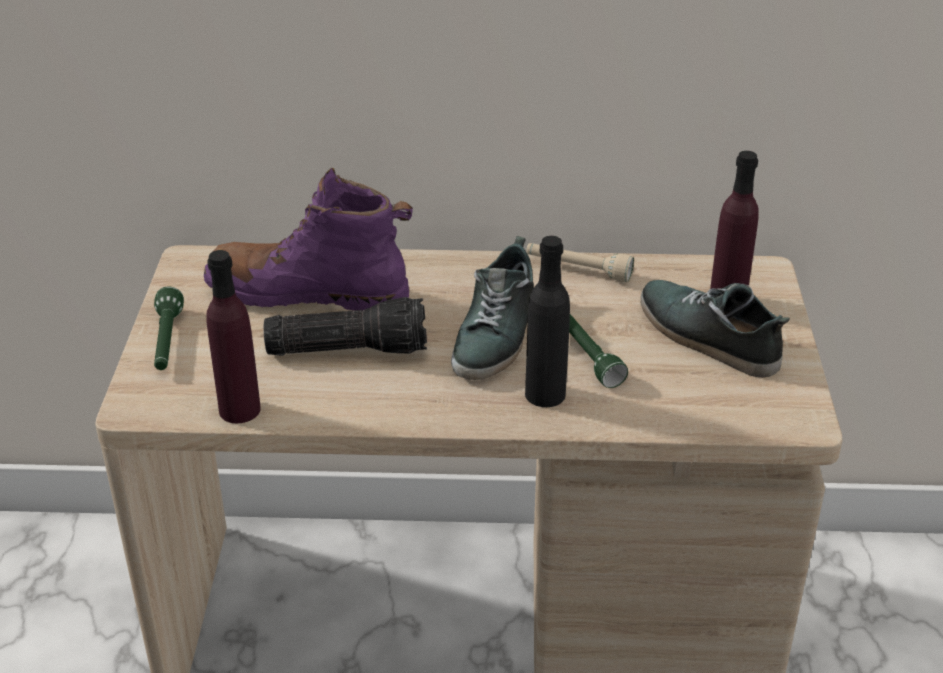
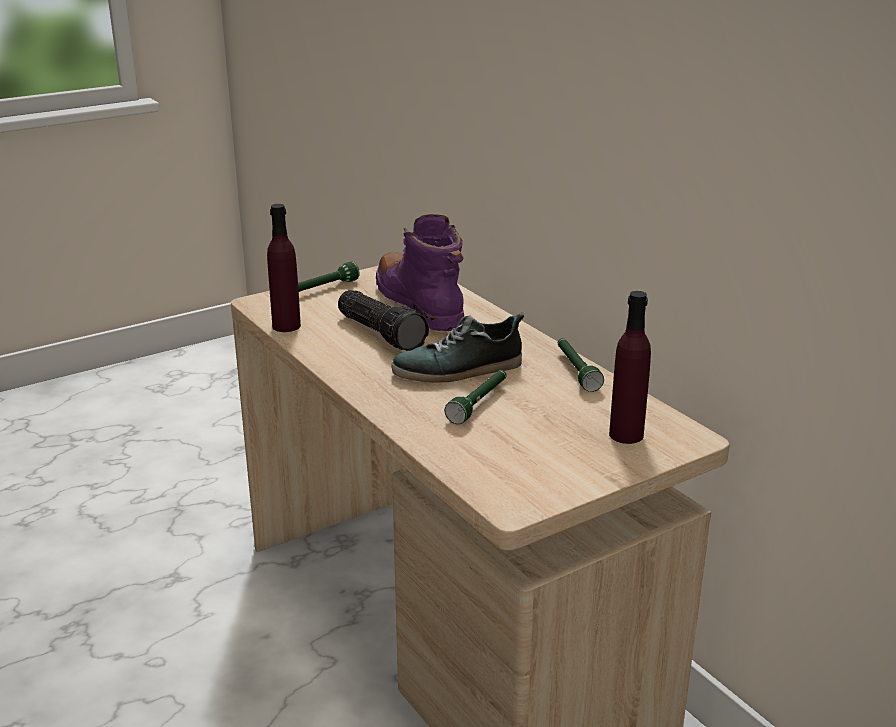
camera: 55 degrees right, 10 degrees down
(545, 394) = (416, 403): black bottle -> none
(578, 270) = (576, 371): beige flashlight -> green flashlight
(707, 337) = (566, 440): shoe -> none

